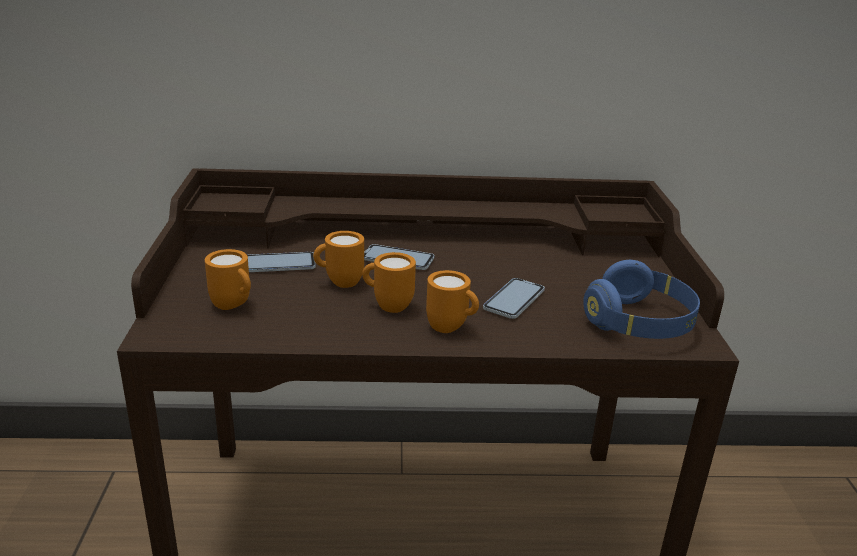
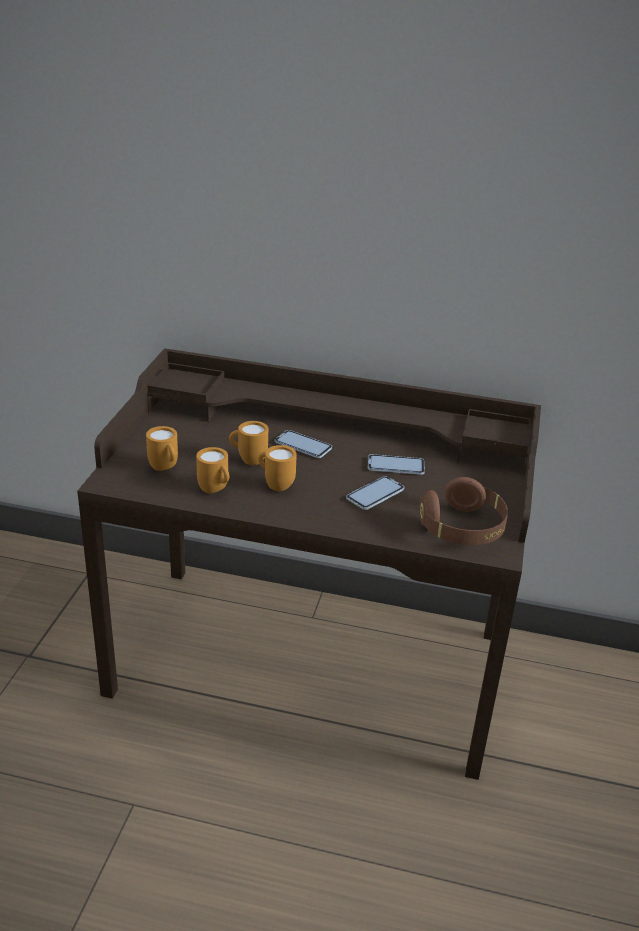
camera: 15 degrees right, 5 degrees up
(279, 264) = (210, 437): phone -> phone (396, 466)
(451, 329) = (313, 510): orange mug -> orange mug (215, 490)
(639, 323) = (462, 529): blue headphones -> brown headphones

